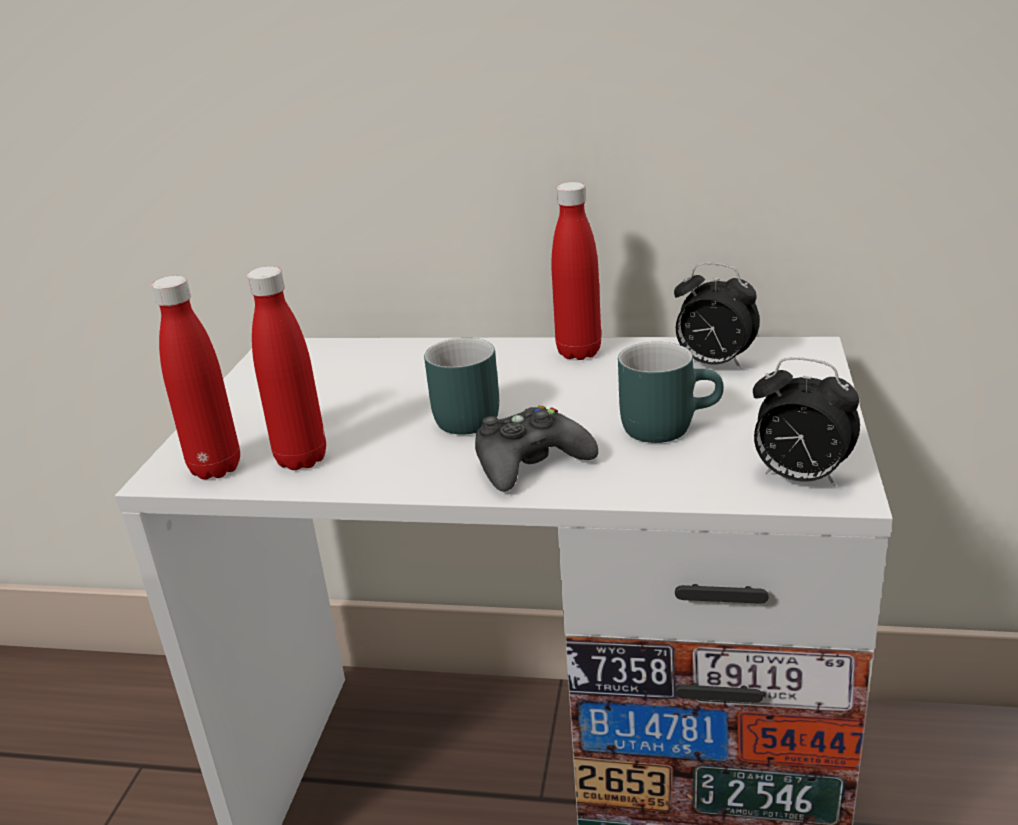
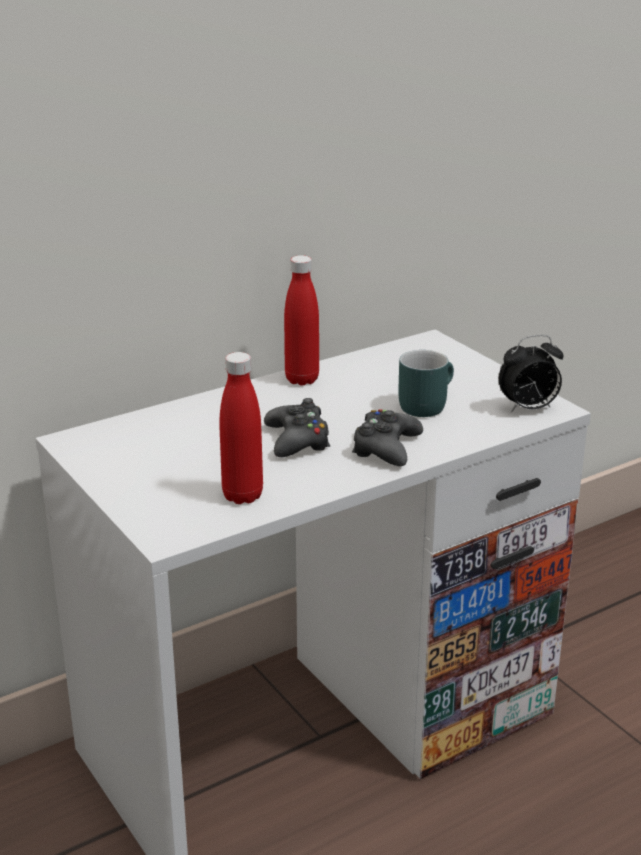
camera: 45 degrees left, 0 degrees up
(215, 468) = (193, 521): red bottle -> none
(456, 418) = (297, 440): turquoise mug -> black game controller
(713, 364) = (394, 364): alarm clock -> none

